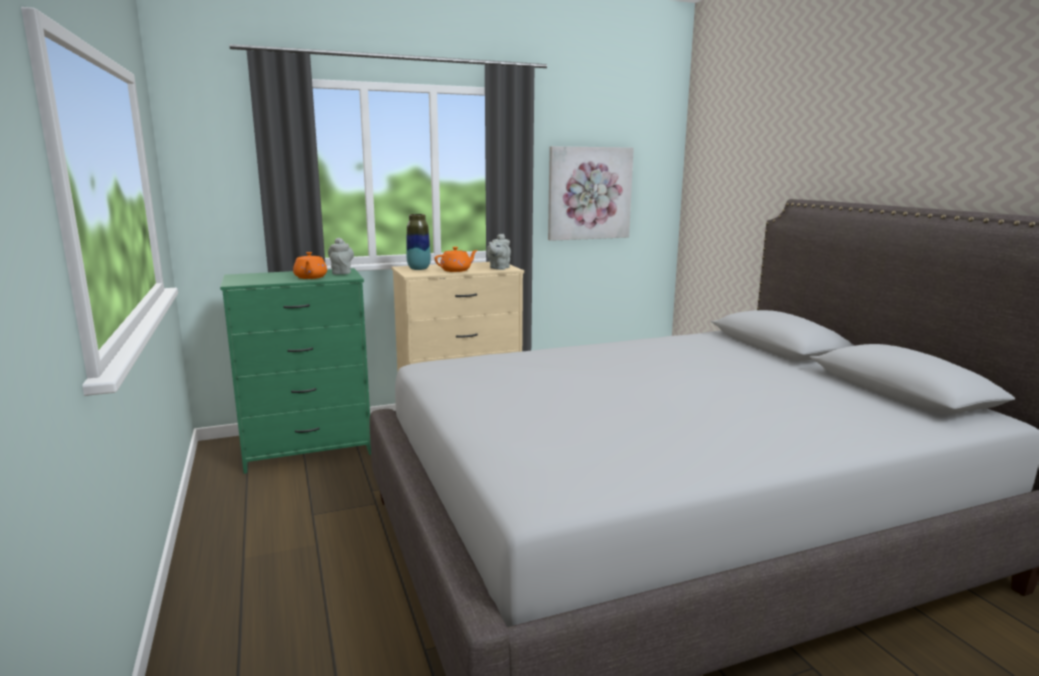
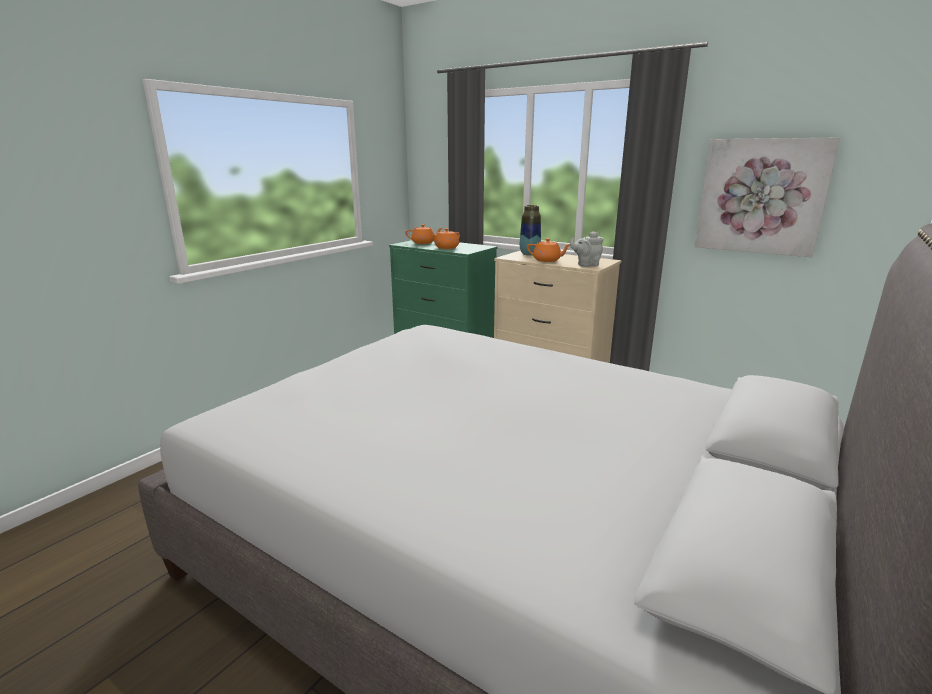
camera: 55 degrees right, 5 degrees up
(257, 277) = (424, 242): none -> orange teapot
(342, 272) = (475, 248): grey teapot -> none

